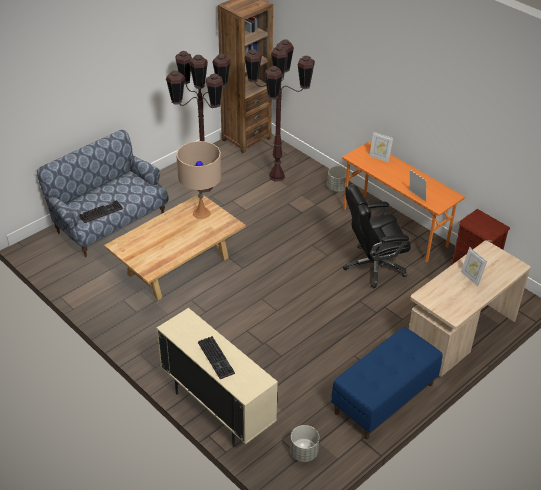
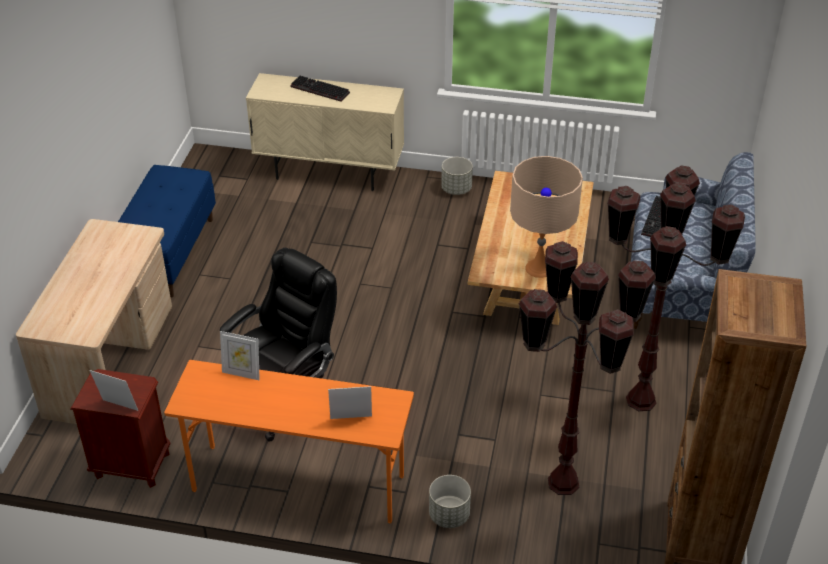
camera: 145 degrees right, 0 degrees up
(304, 453) = (218, 179): grey planter -> grey planter (456, 189)
(471, 278) = (95, 282): picture frame -> picture frame (118, 408)

